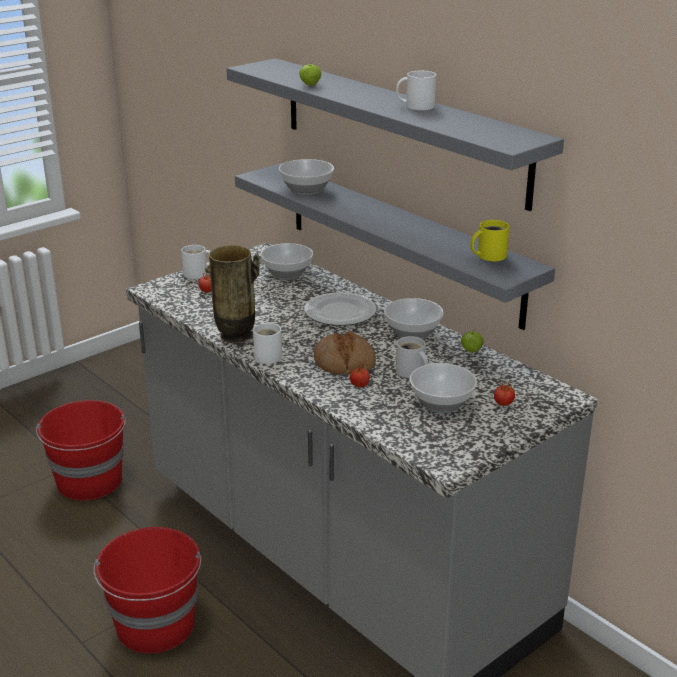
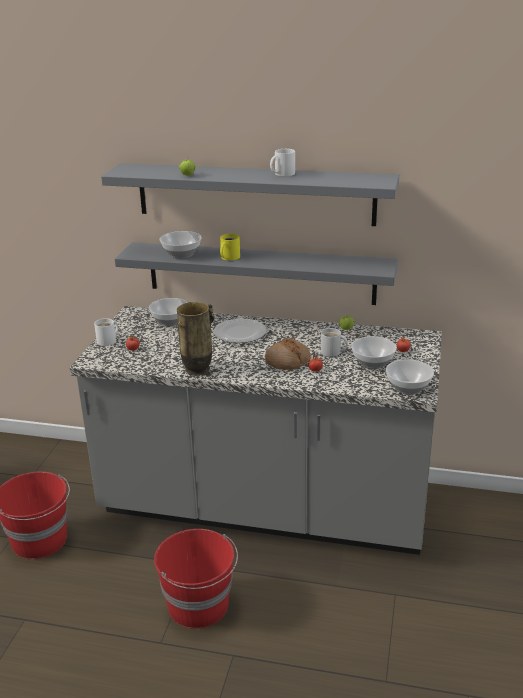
camera: 35 degrees left, 0 degrees up
(270, 355) = (237, 373): white mug -> none
(414, 333) = (300, 330): bowl -> bowl (409, 387)
(488, 255) = (354, 262): yellow mug -> yellow mug (228, 257)

